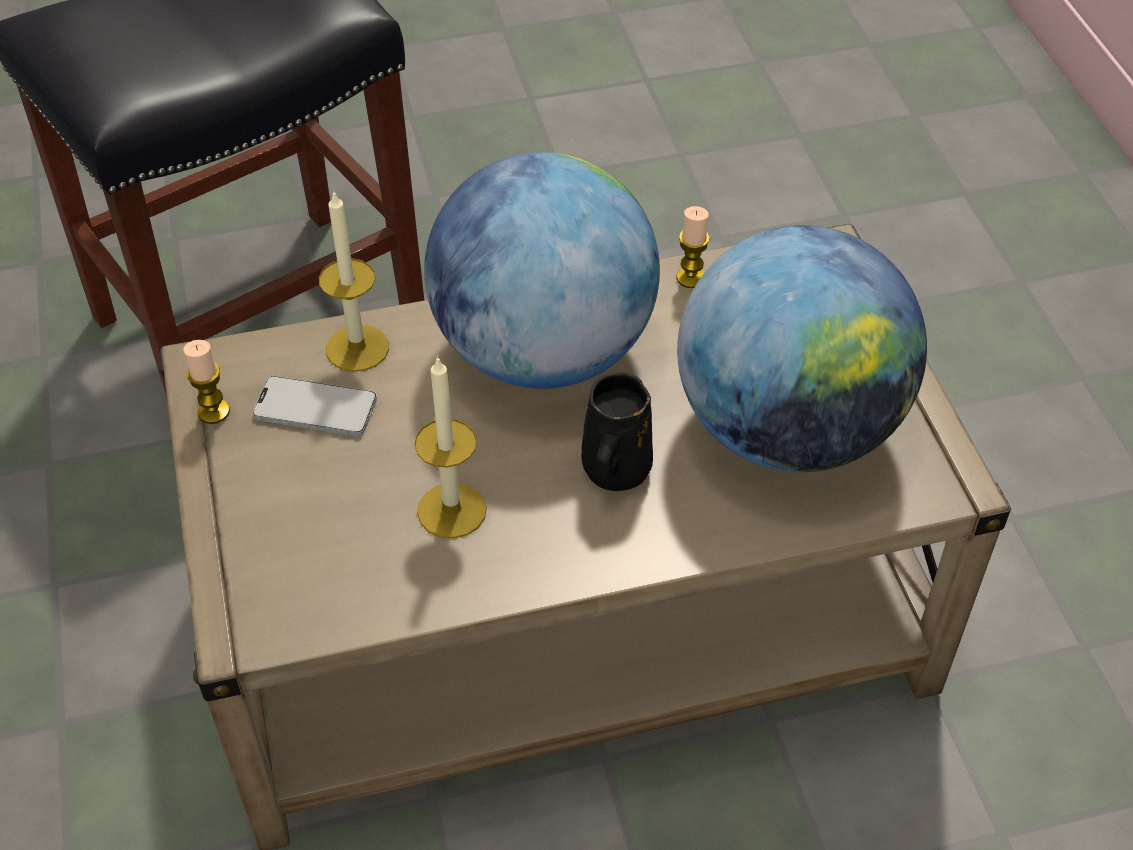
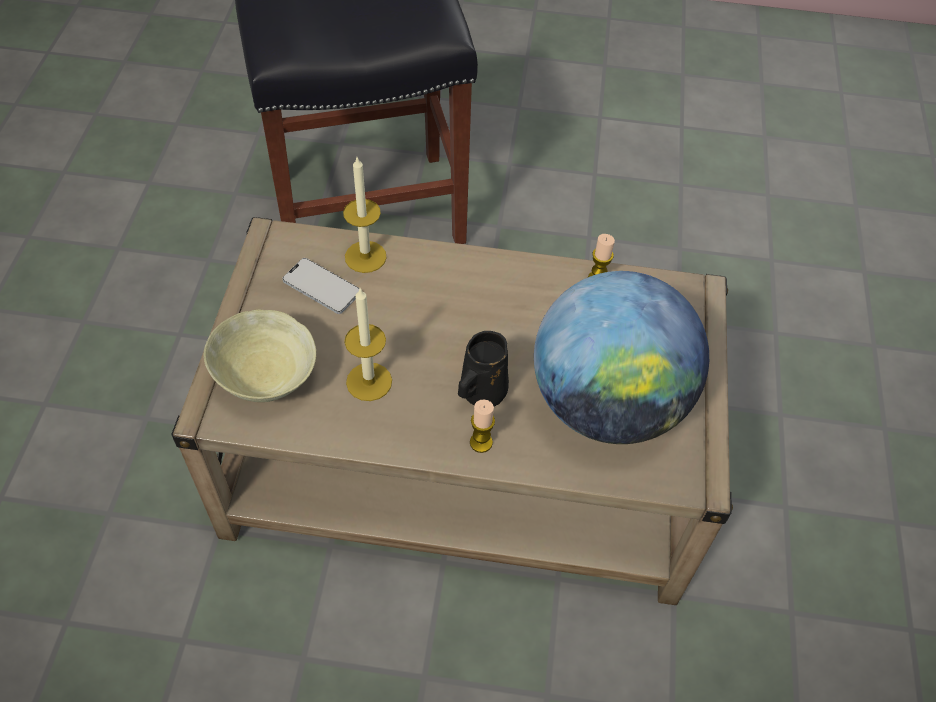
camera: 20 degrees right, 5 degrees up
(213, 412) = (261, 269): candle -> candle (481, 442)
(304, 560) = (267, 381): none -> beige bowl
(543, 351) = (477, 297): globe -> none

